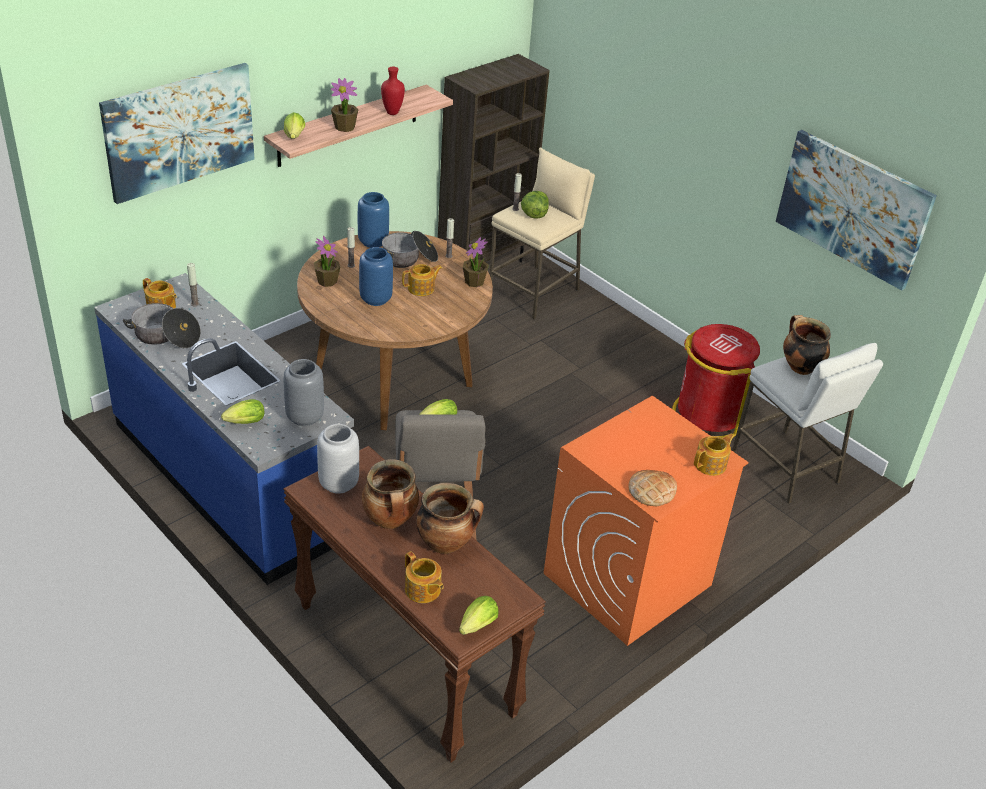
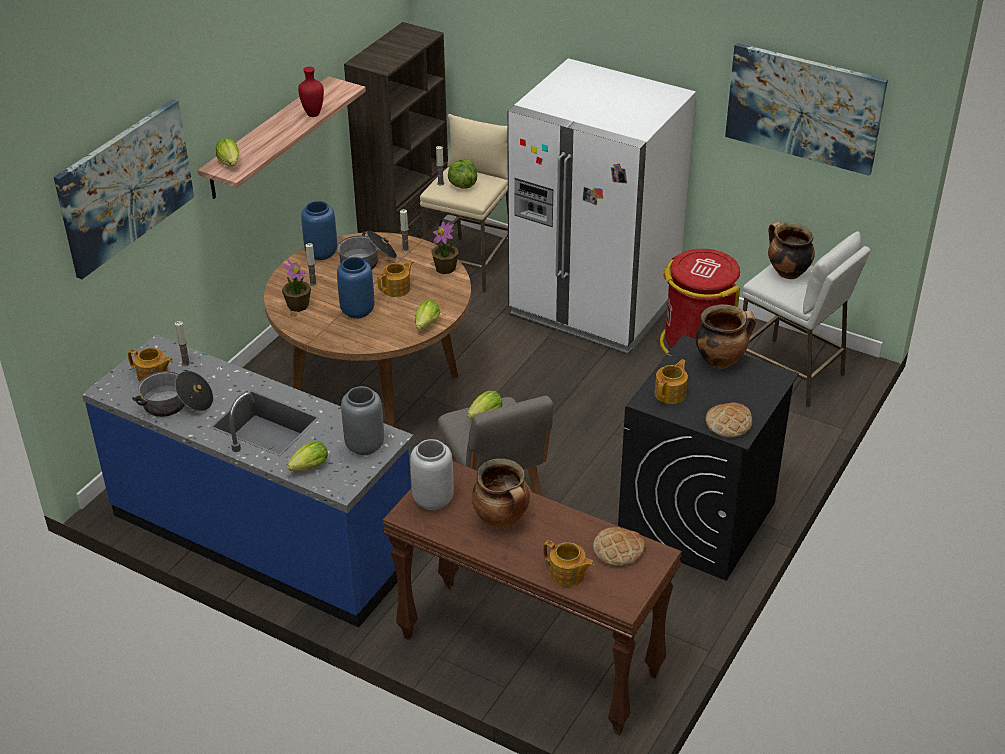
camera: 15 degrees left, 0 degrees up
(345, 127) = (275, 141): potted plant -> none
(446, 543) = (565, 526): cooking pot -> cooking pot (721, 360)
(476, 627) = (633, 592): lettuce -> lettuce (426, 325)
(484, 581) = (618, 550): none -> bread
(627, 356) = (594, 305): none -> white fridge
(627, 580) = (697, 520): orange washing machine -> black washing machine
(711, 464) = (768, 384): teapot -> teapot (671, 393)

